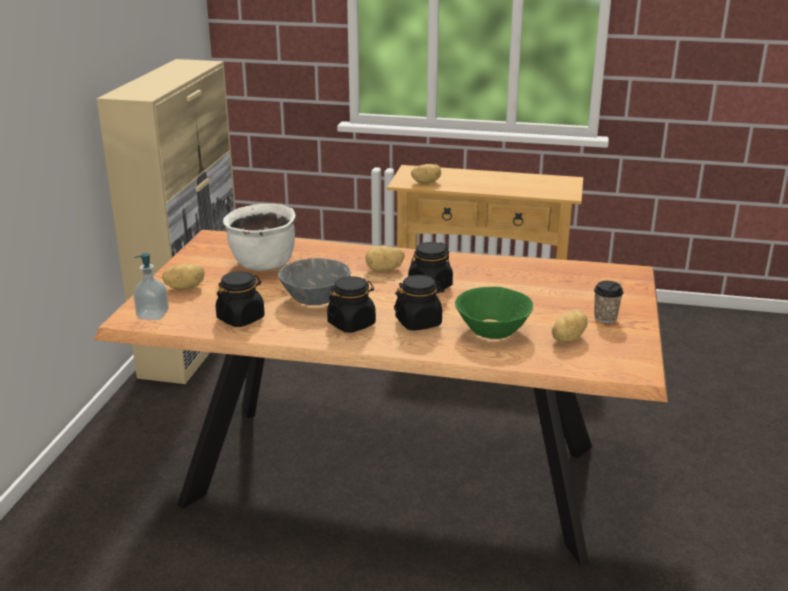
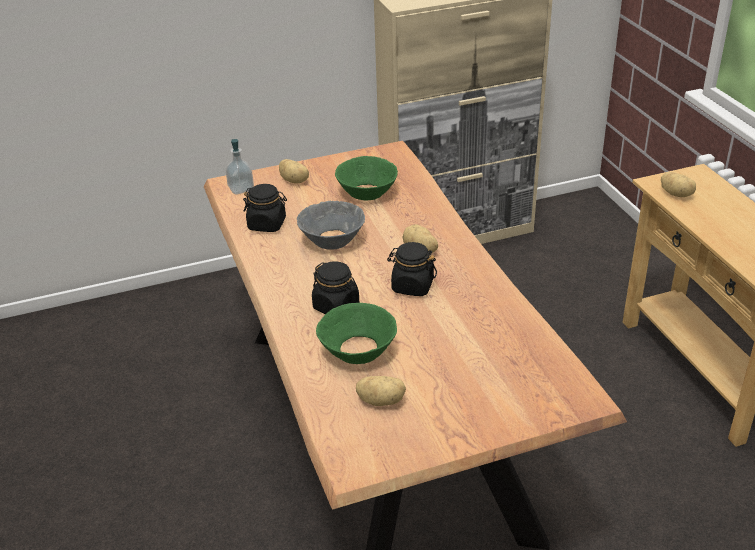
camera: 60 degrees right, 10 degrees up
(263, 265) = (367, 193): white cooking pot -> green bowl
(352, 324) = (303, 275): black jar -> none
(605, 318) = (450, 413): cup -> none

